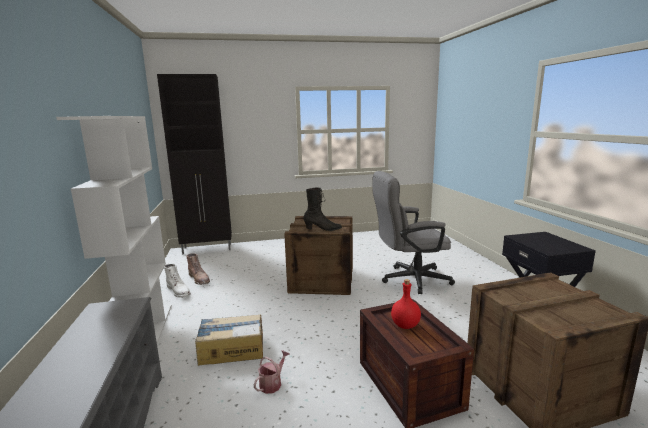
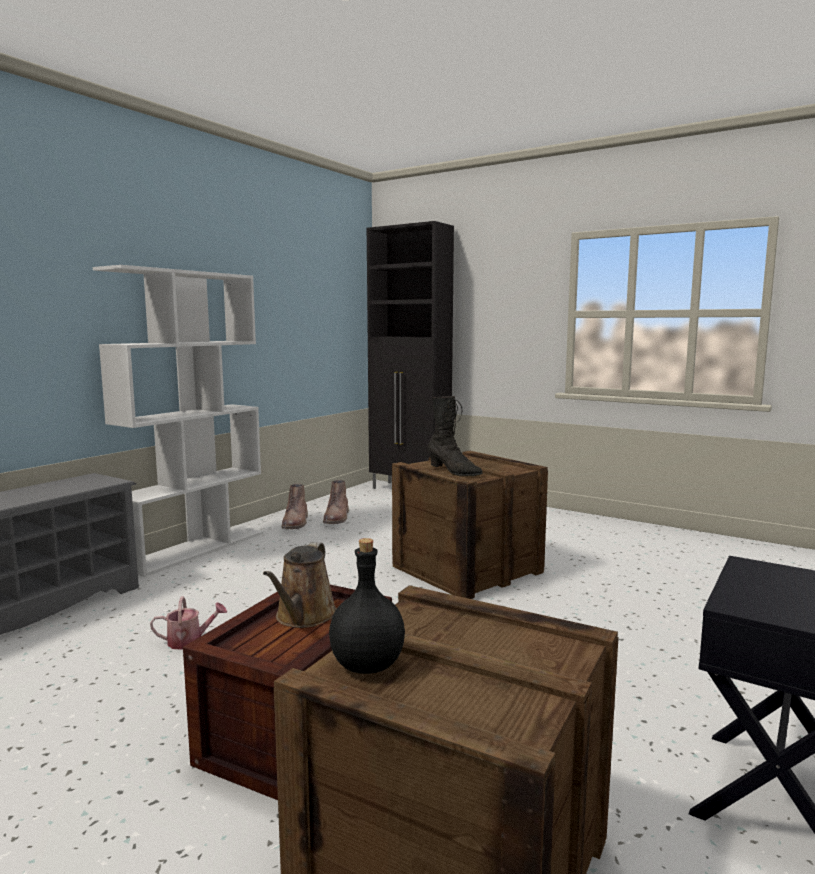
camera: 45 degrees right, 5 degrees down
(179, 291) = (296, 523): white boot -> brown boot
(231, 349) = (225, 593): cardboard box -> none
(405, 325) = (303, 617): red bottle -> brown watering can
(409, 279) = (609, 621): grey office chair -> none
(548, 318) = (366, 666): none -> black bottle

